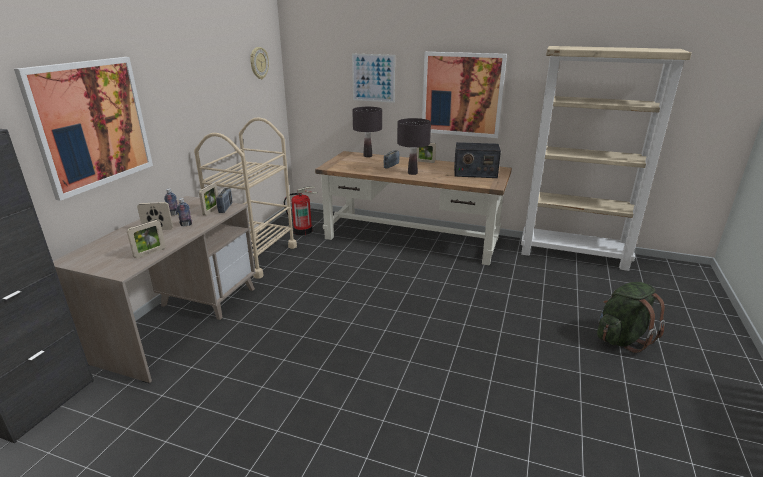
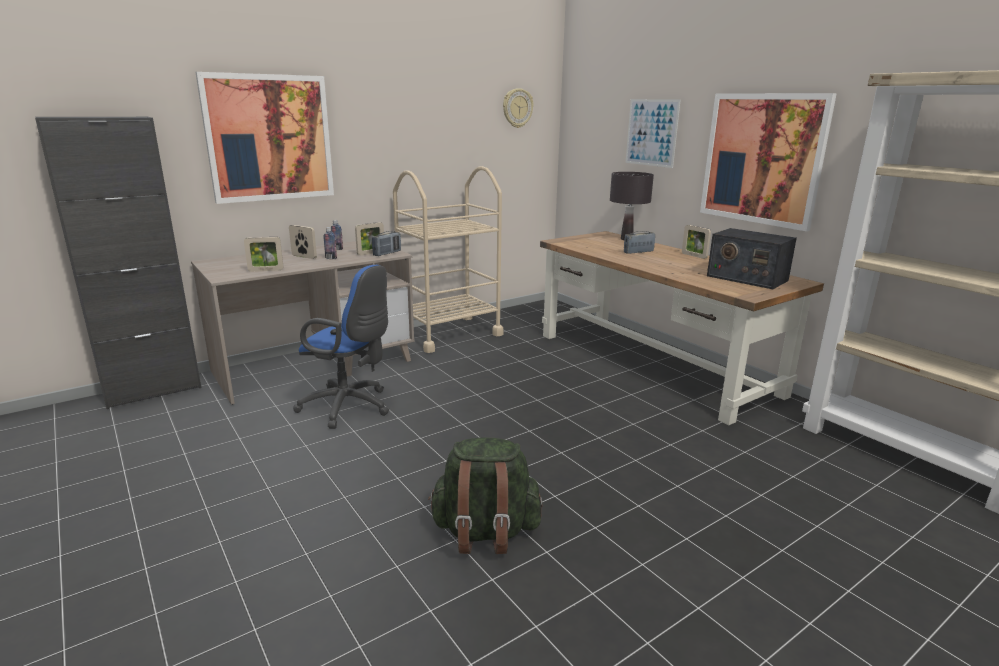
camera: 35 degrees right, 5 degrees down
(256, 343) = (350, 407): none -> blue office chair
(303, 231) = (528, 323): fire extinguisher -> none
(412, 173) = (651, 263): black table lamp -> none
(622, 338) = (846, 601): green backpack -> green backpack (485, 532)

